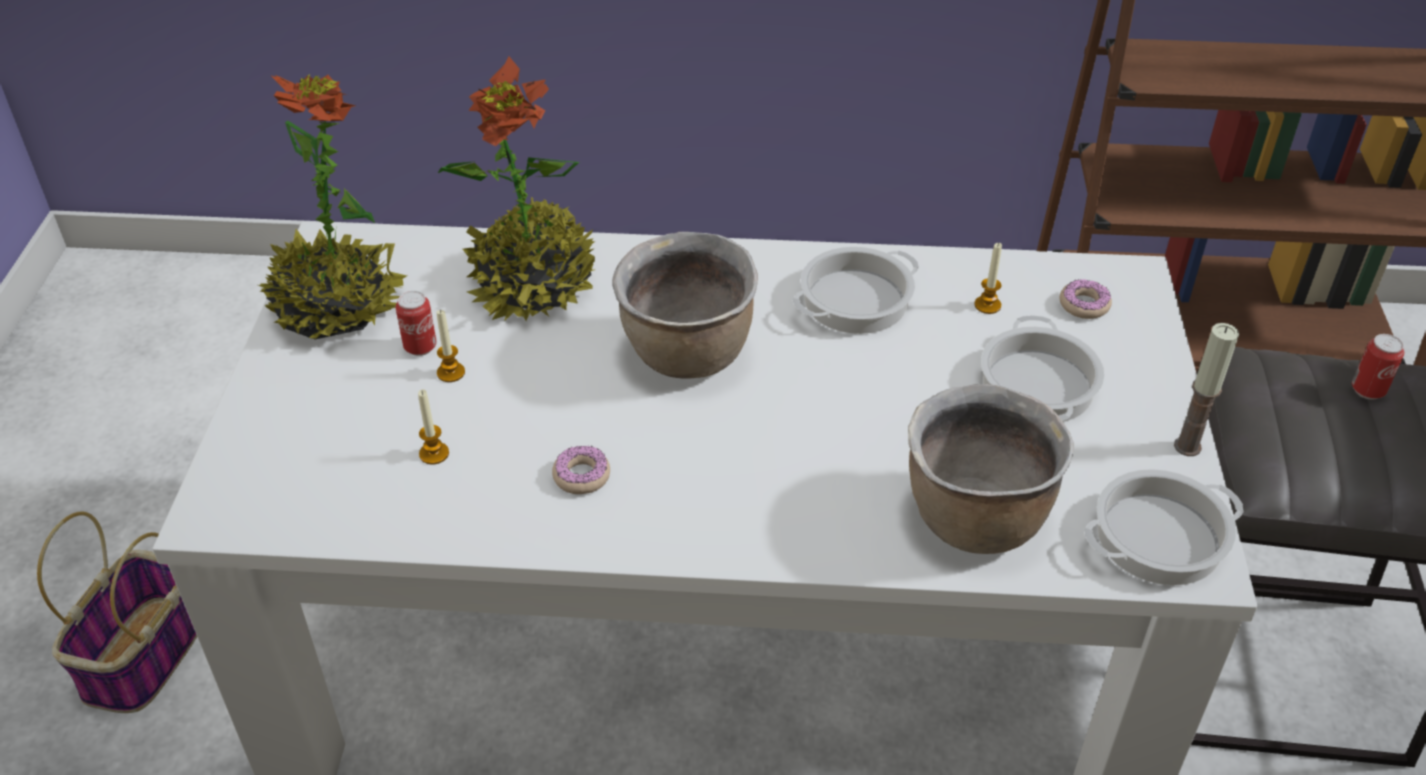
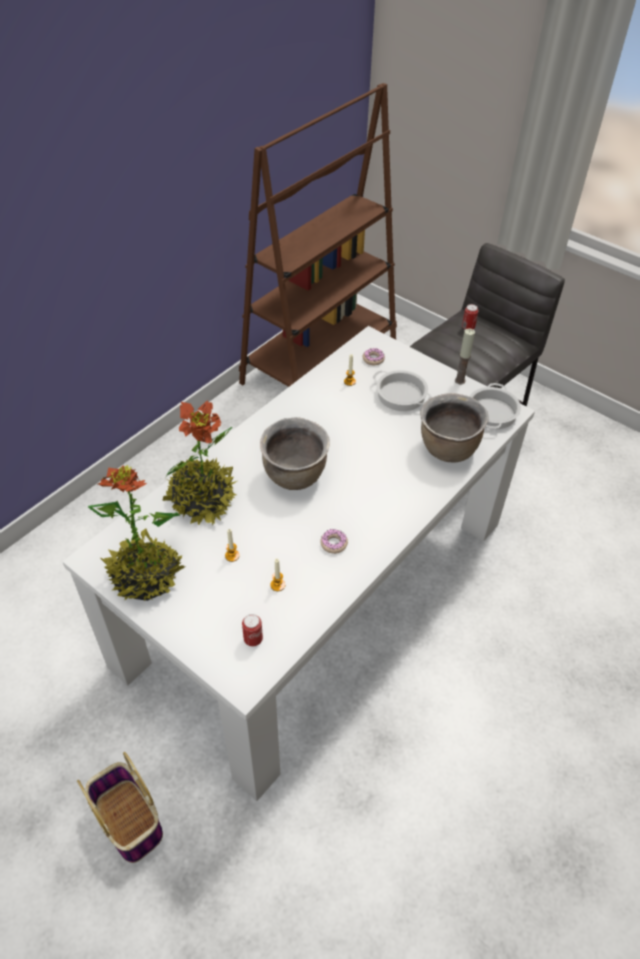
camera: 55 degrees left, 5 degrees up
(420, 347) = (205, 558): can -> can (253, 639)
(855, 299) = (311, 412): cooking pot -> none

